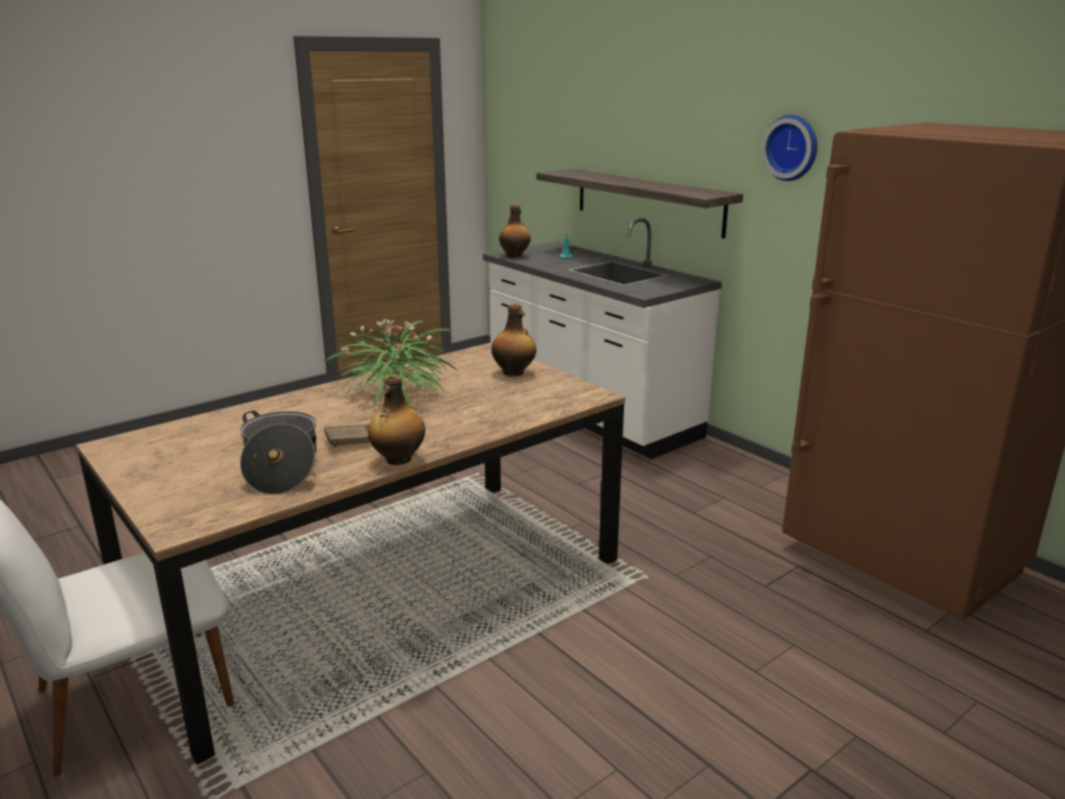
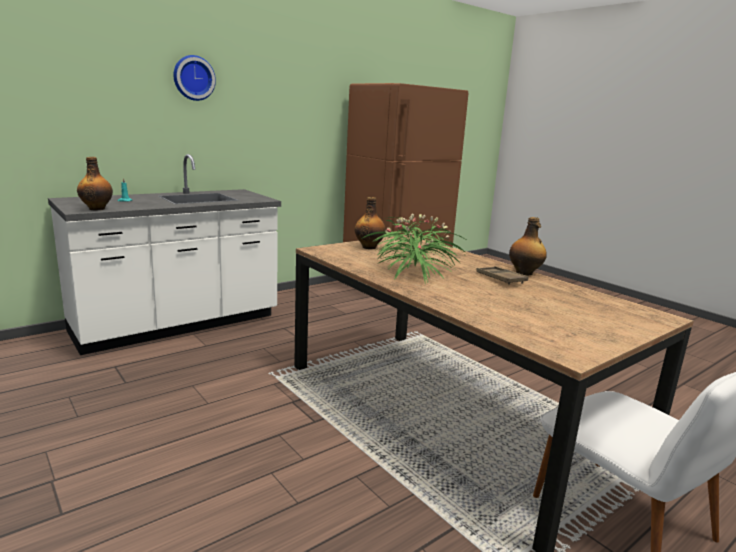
camera: 90 degrees left, 5 degrees down
(281, 468) = (559, 297): cooking pot -> none
(648, 201) = (166, 143): shelf -> none
(792, 147) = (280, 97): wall clock -> wall clock (193, 78)

